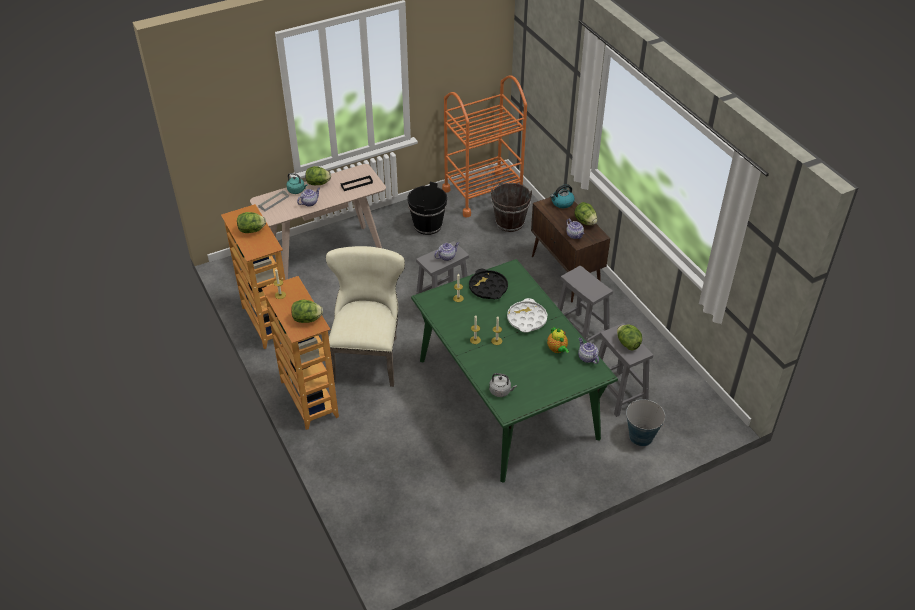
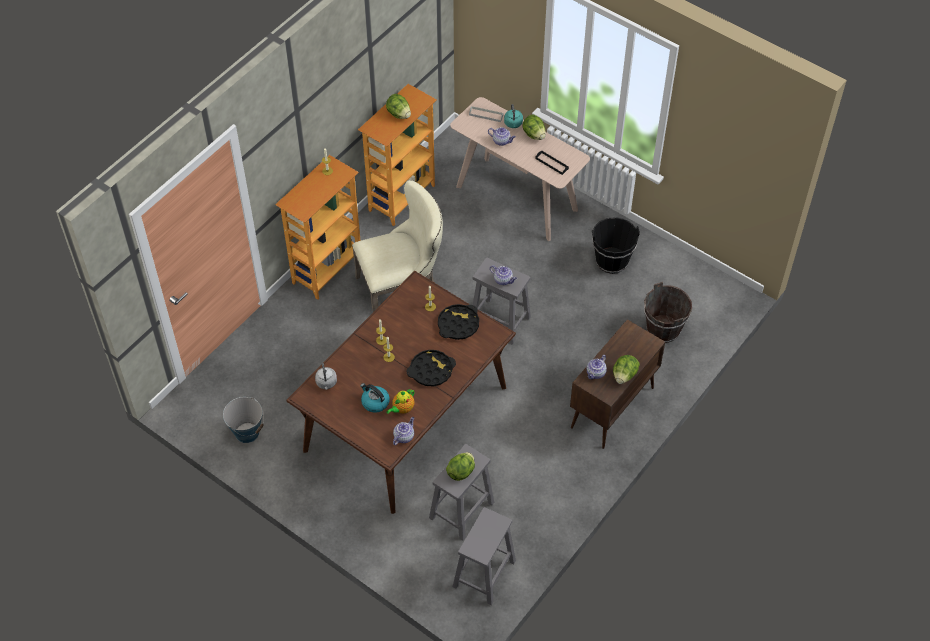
camera: 65 degrees right, 10 degrees up
(307, 319) = (307, 202): lettuce -> none
(483, 193) = (697, 287): orange cart -> none
(506, 398) = (406, 417): green dining table -> brown dining table
(526, 319) = (431, 370): white tray -> black tray
(562, 203) = (643, 345): kettle -> kettle (375, 402)
(581, 334) = (528, 451): grey stool -> grey stool (484, 575)
(641, 436) = (413, 547): bucket -> bucket (247, 432)

